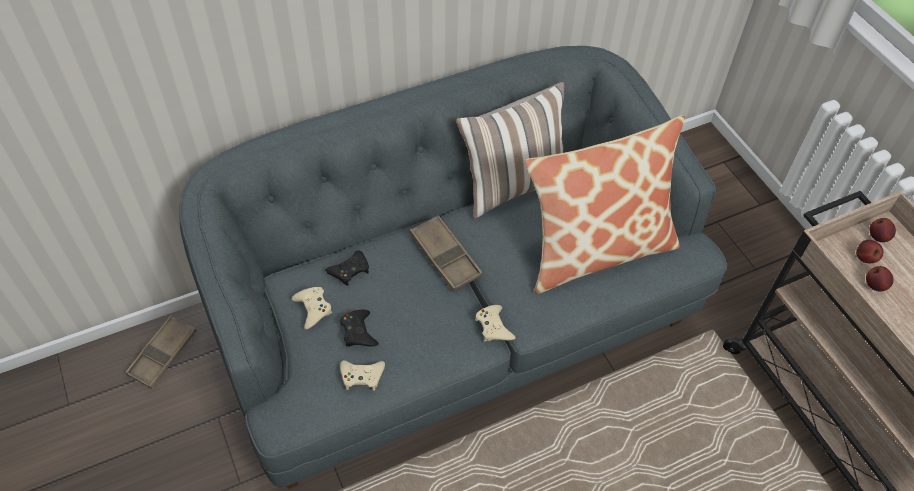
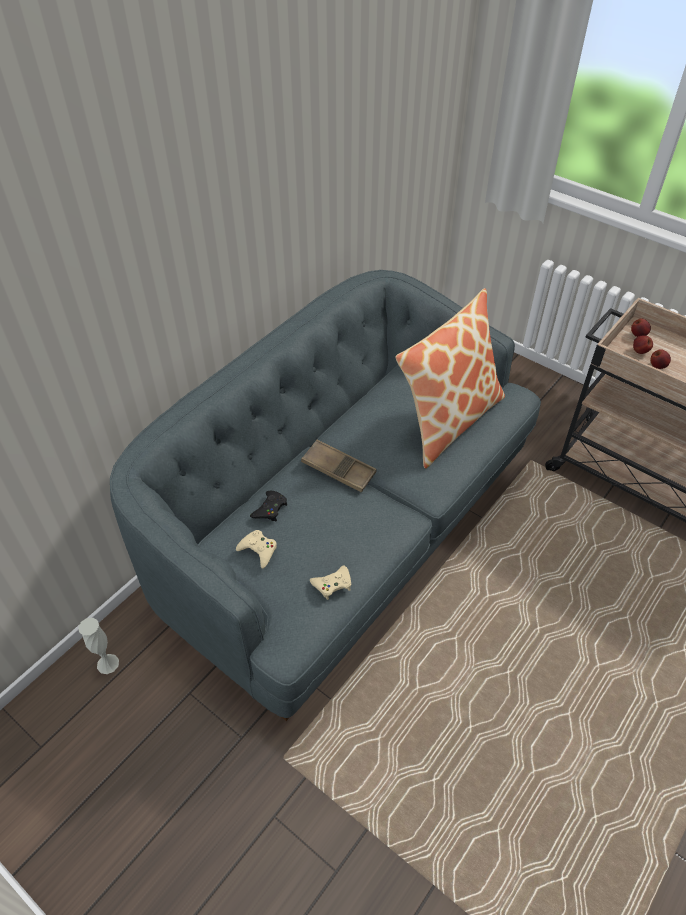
camera: 25 degrees left, 5 degrees down
(163, 354) = (108, 664): brown tray -> white vase
(358, 332) = (308, 552): black game controller -> none
(493, 327) = (408, 505): beige game controller -> none
(512, 185) = (356, 399): pillow -> none

